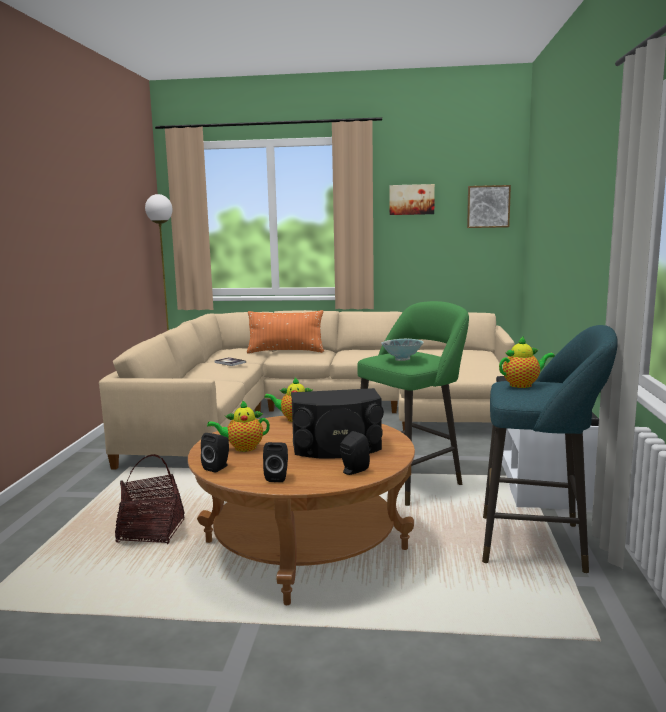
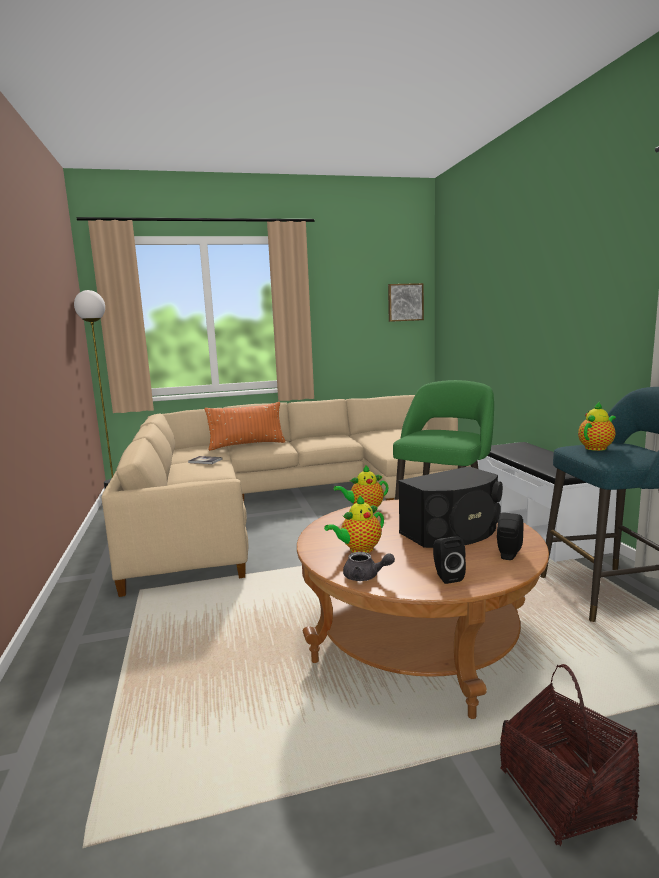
camera: 20 degrees left, 0 degrees up
(151, 531) = (236, 664): basket -> basket (564, 795)
(218, 467) = (365, 577): black speaker -> grey teapot
(402, 359) = (443, 437): bowl -> none
(411, 199) = (340, 296): picture -> none

